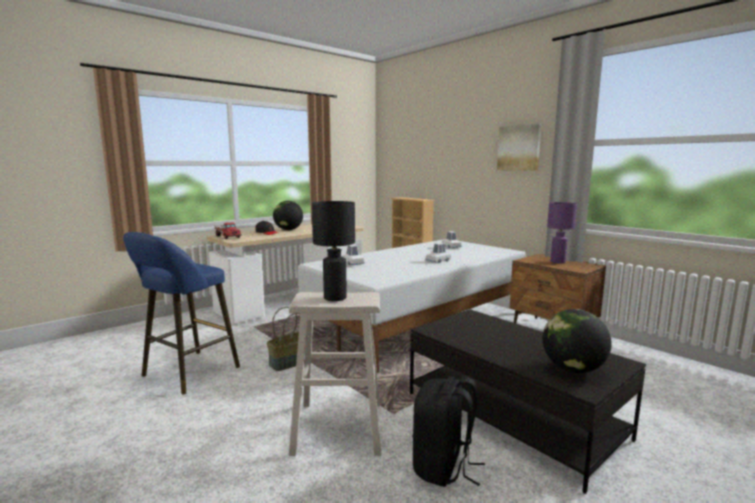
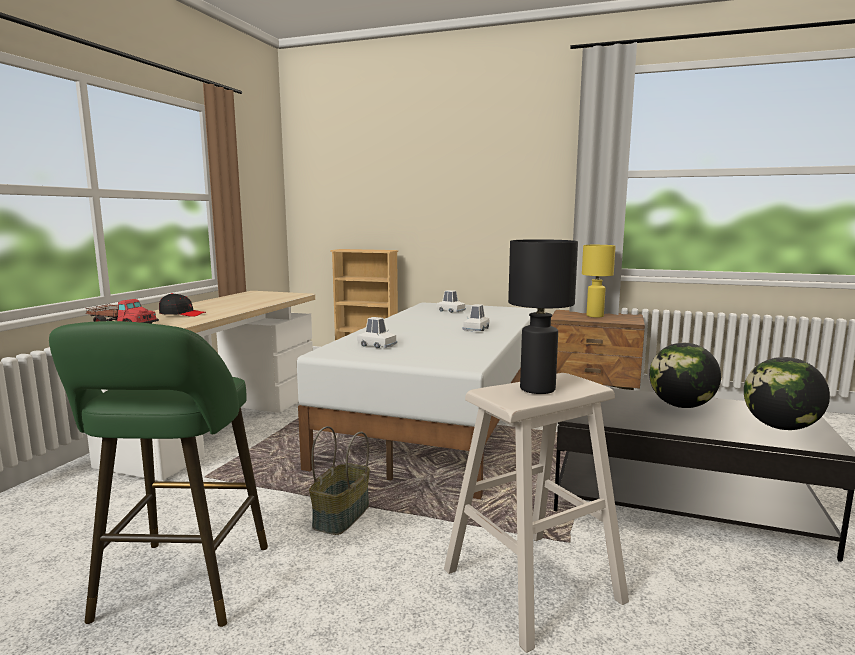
camera: 30 degrees left, 0 degrees up
(187, 373) = (180, 588): blue stool -> green stool
(288, 230) = (208, 306): globe -> globe (681, 406)
(443, 467) = (704, 587): black backpack -> none
(519, 148) = (523, 179): picture -> none
(558, 262) = (595, 316): purple table lamp -> yellow table lamp

